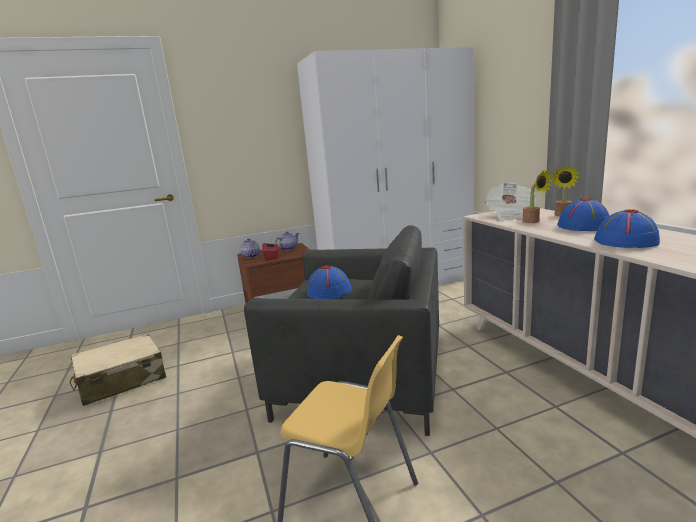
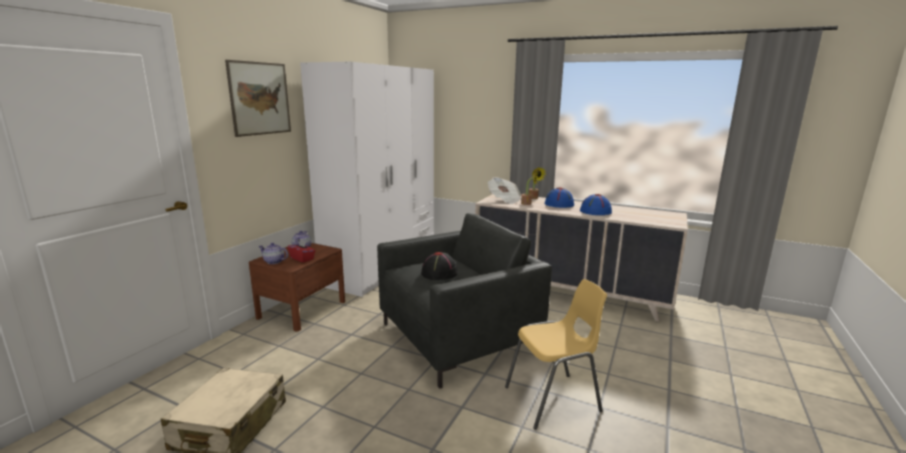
camera: 45 degrees left, 0 degrees up
(252, 103) = (260, 98): none -> picture
(329, 291) = (439, 273): blue hat -> black hat

